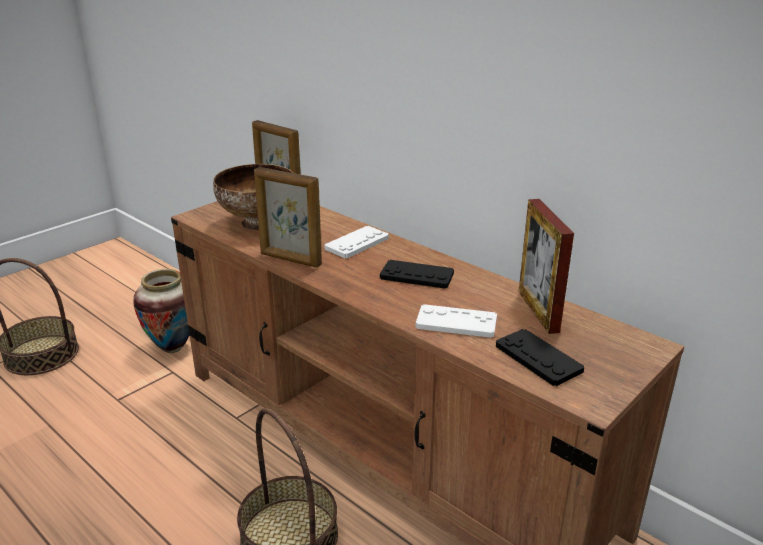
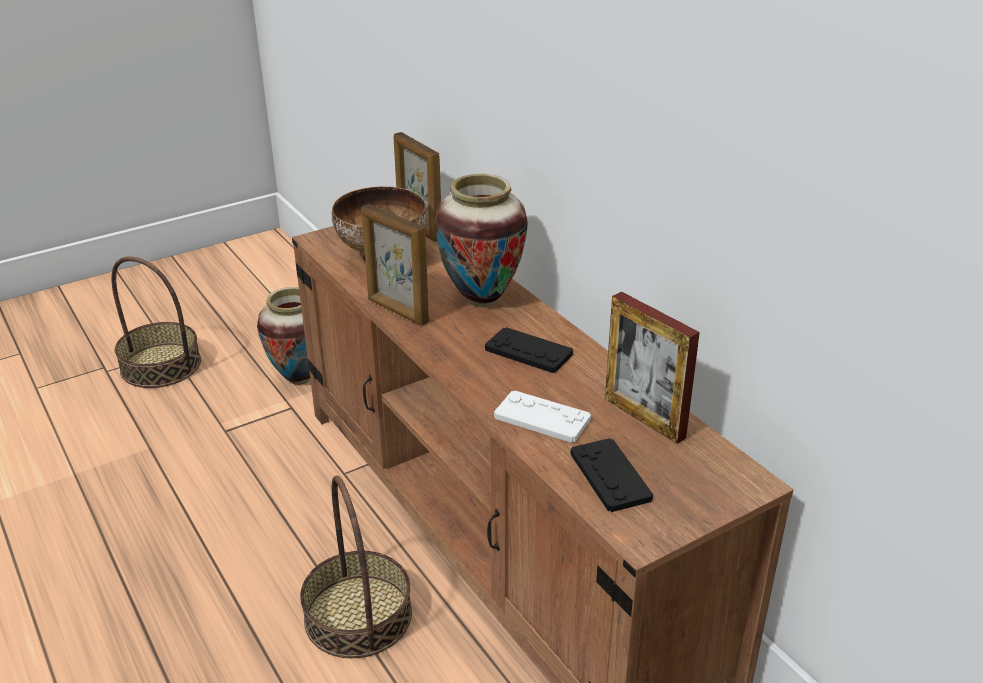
camera: 15 degrees right, 5 degrees up
(357, 243) = (481, 299): white game controller -> vase
(538, 311) = (644, 418): picture frame -> picture frame turned 45 degrees counterclockwise

